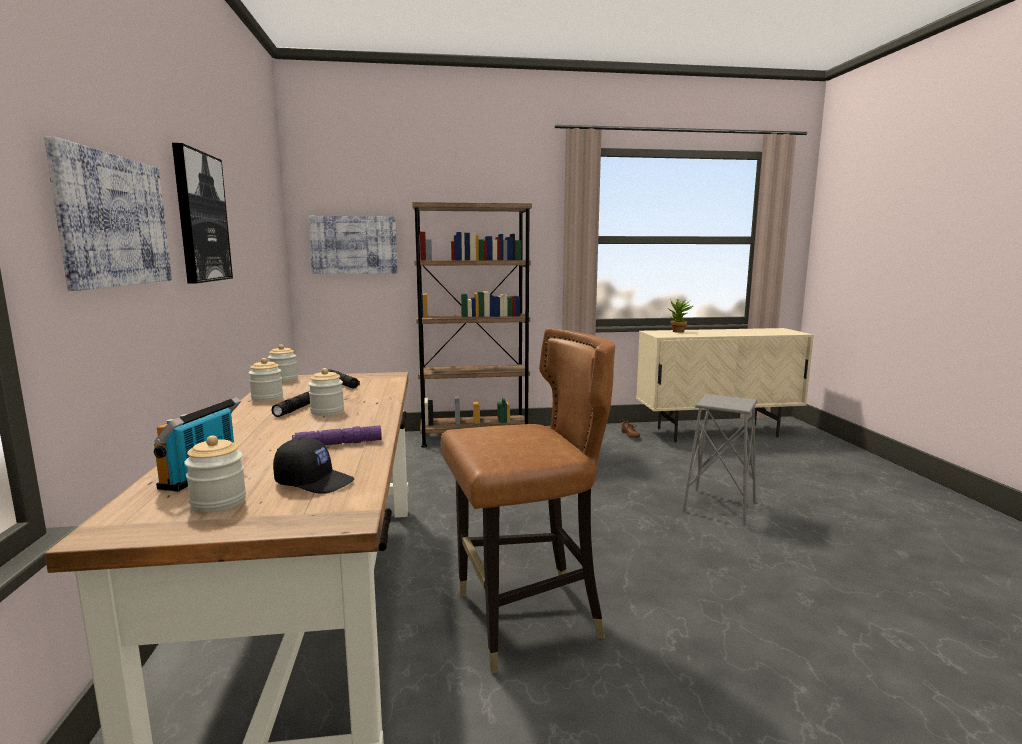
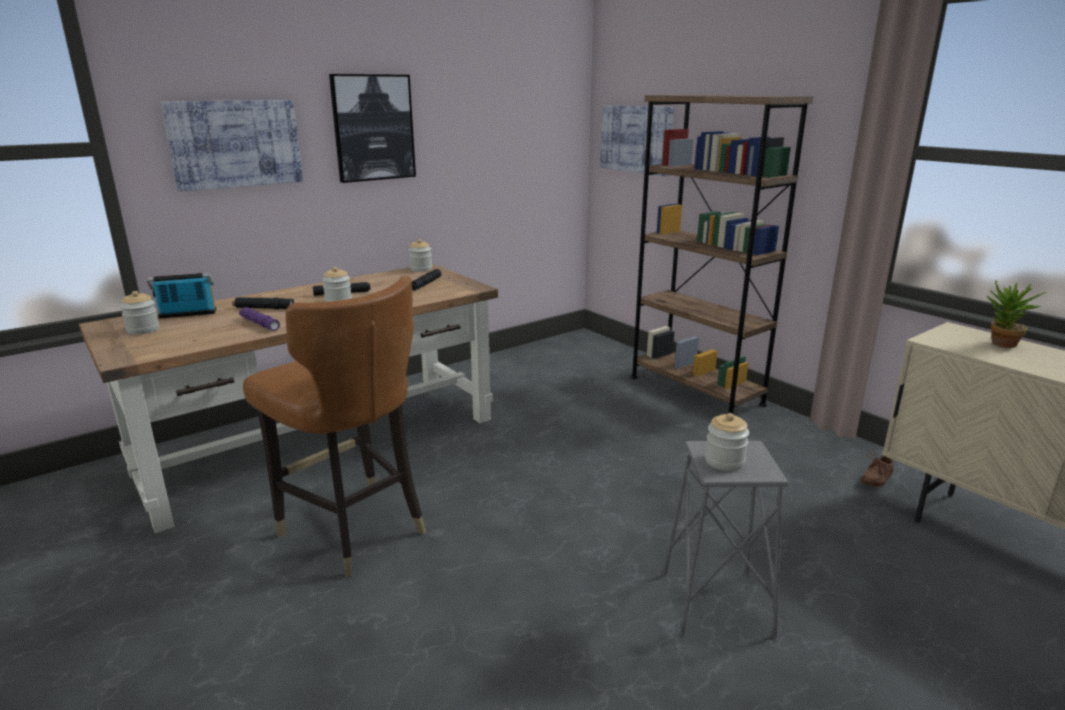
camera: 60 degrees right, 10 degrees up
(267, 398) = (362, 280): jar -> jar (724, 461)
(275, 438) = (264, 308): none -> black flashlight
(315, 481) = (181, 338): black cap -> none

